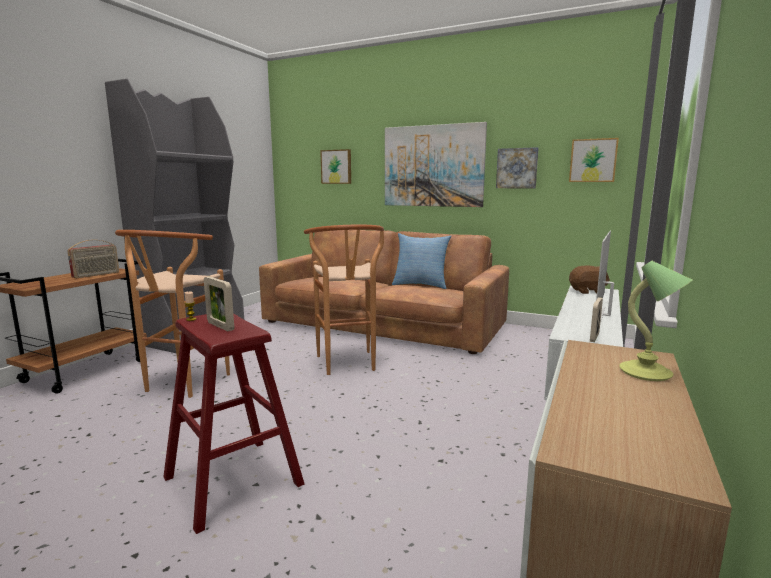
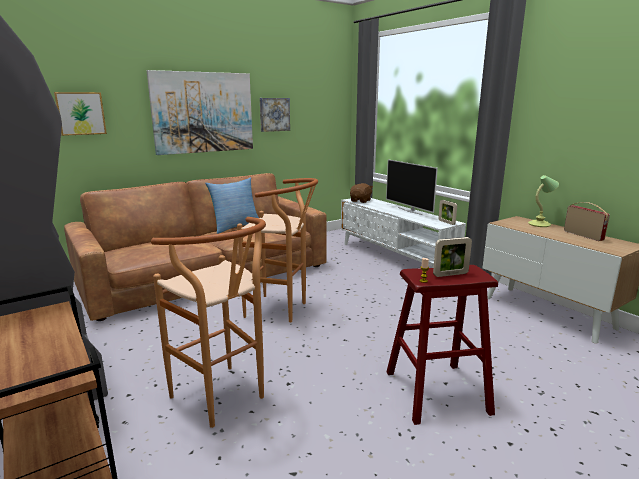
camera: 60 degrees left, 5 degrees up
(96, 275) = (52, 327): radio -> radio (583, 235)
(593, 160) = (321, 108): picture -> none

